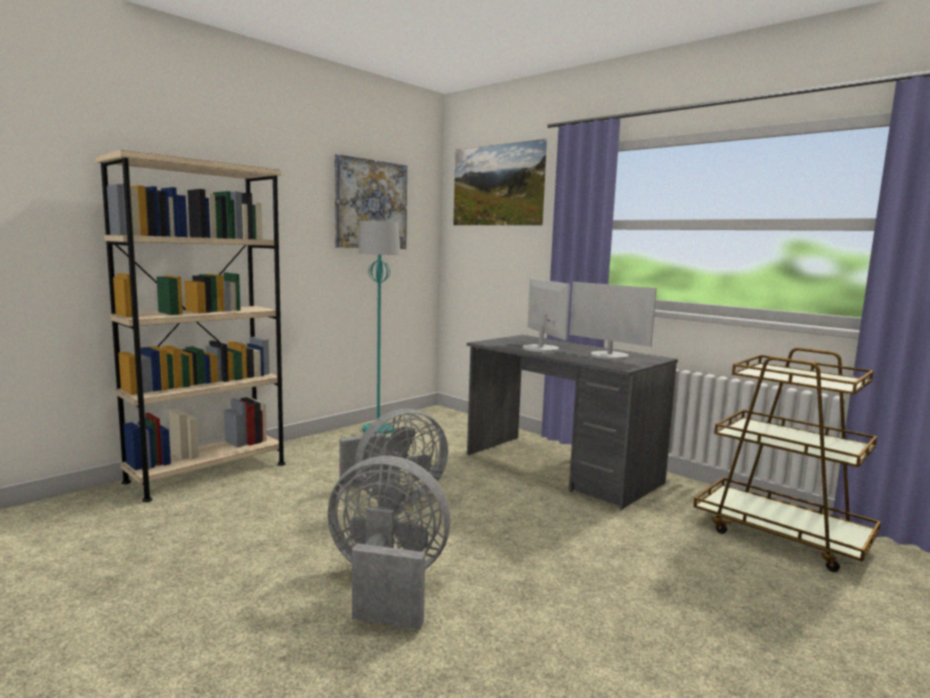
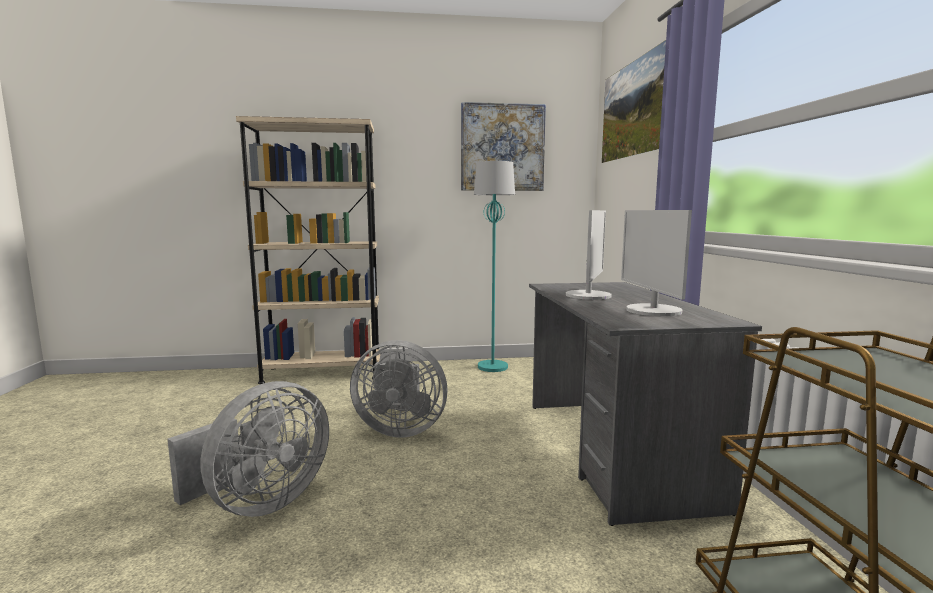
camera: 40 degrees right, 0 degrees up
(387, 585) = (260, 503): grey fan -> grey fan turned 75 degrees clockwise

